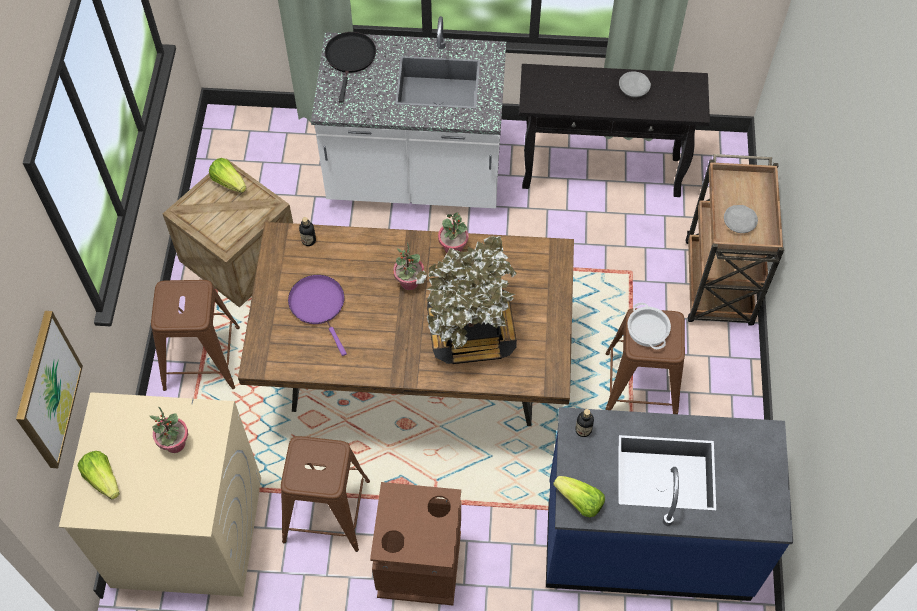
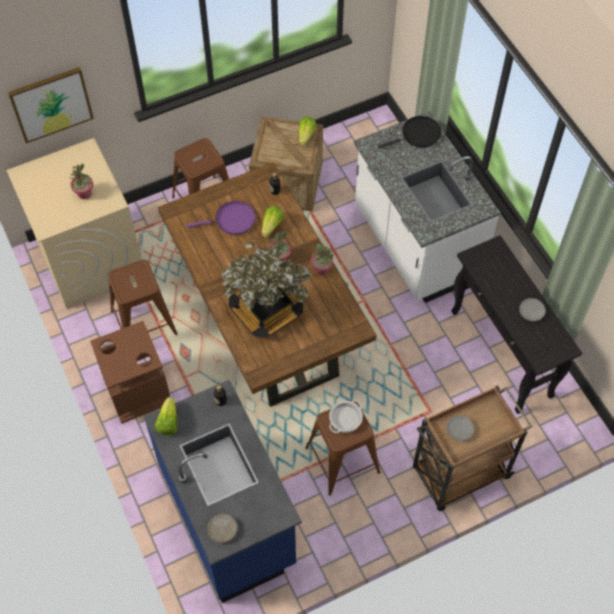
camera: 60 degrees right, 0 degrees up
(103, 479) = (44, 173): lettuce -> lettuce (272, 225)
(319, 305) = (232, 220): purple frying pan -> purple frying pan turned 45 degrees clockwise
(755, 508) = (223, 530): none -> beige plate

